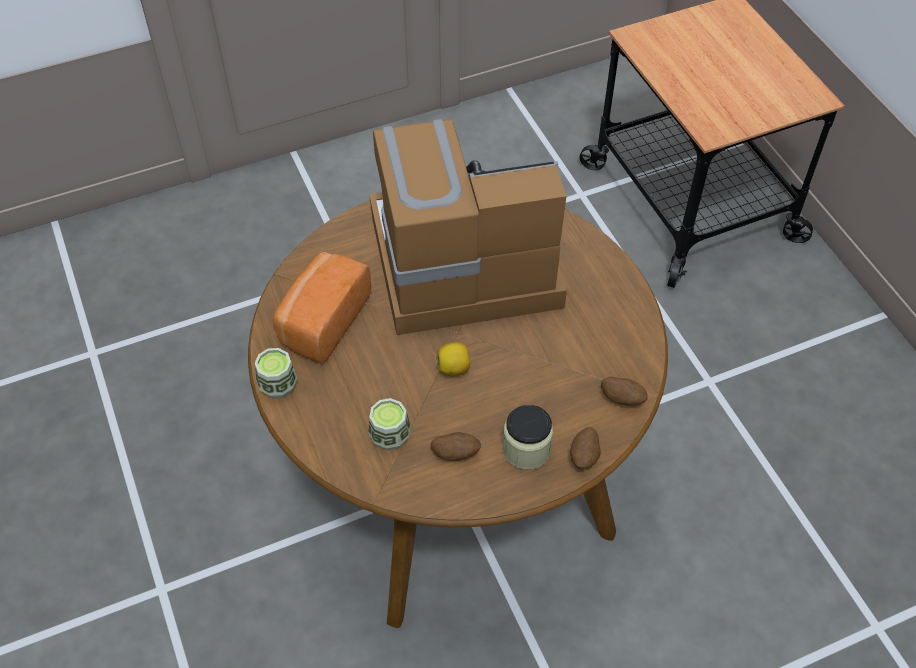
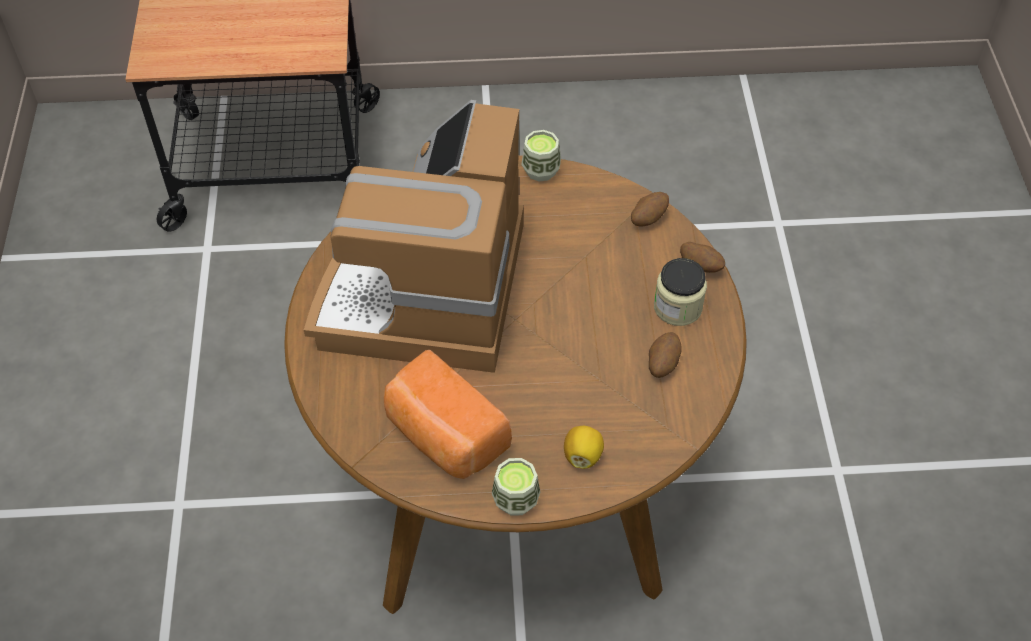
camera: 70 degrees left, 0 degrees up
(390, 436) = (621, 413): cup -> cup (541, 170)
(454, 368) = (559, 335): lemon -> lemon (583, 455)

